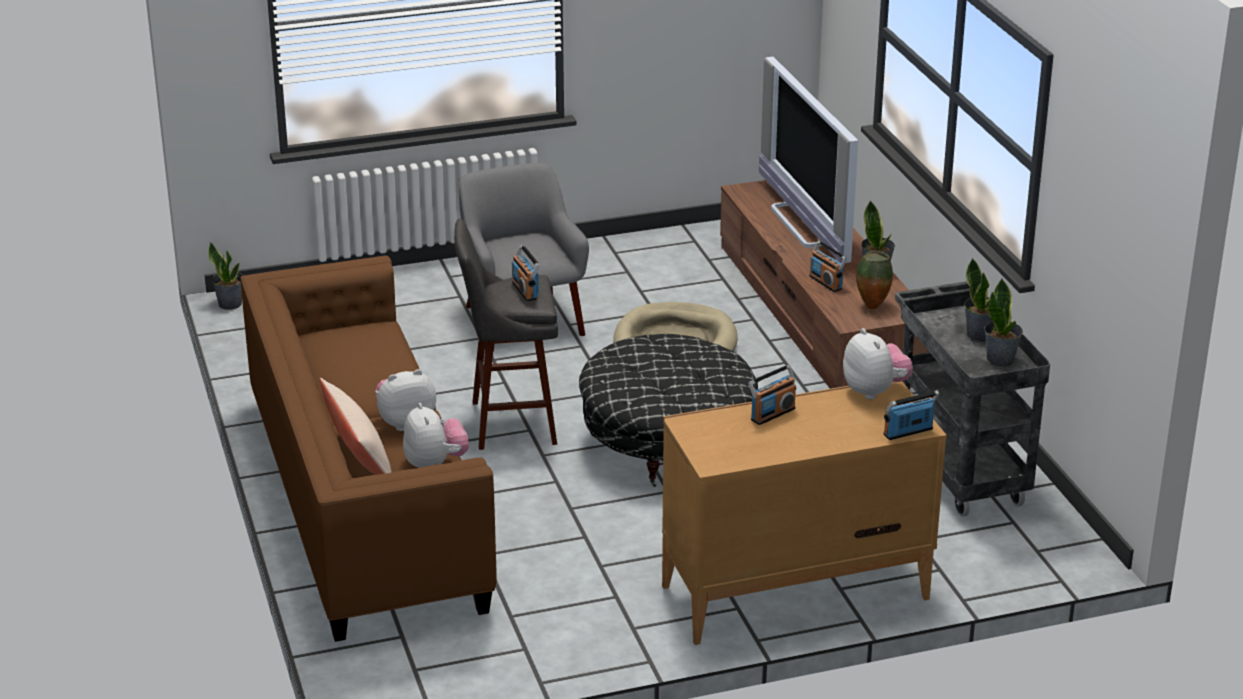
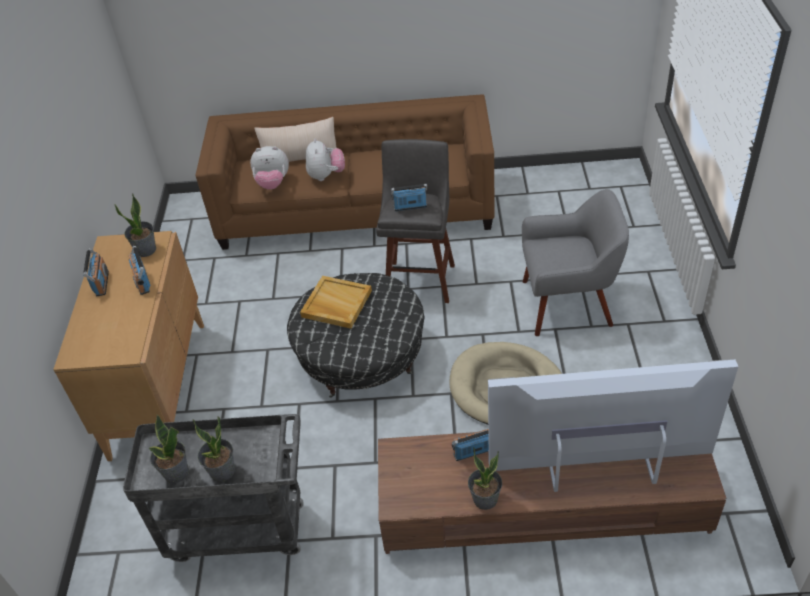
camera: 110 degrees right, 15 degrees up
(230, 304) = (620, 166): potted plant -> potted plant (146, 250)
(659, 383) = (336, 304): none -> beige tray
(871, 306) = (418, 476): vase -> none
(875, 391) = (134, 343): plush toy -> none
(908, 432) = (71, 348): radio -> radio (101, 283)

